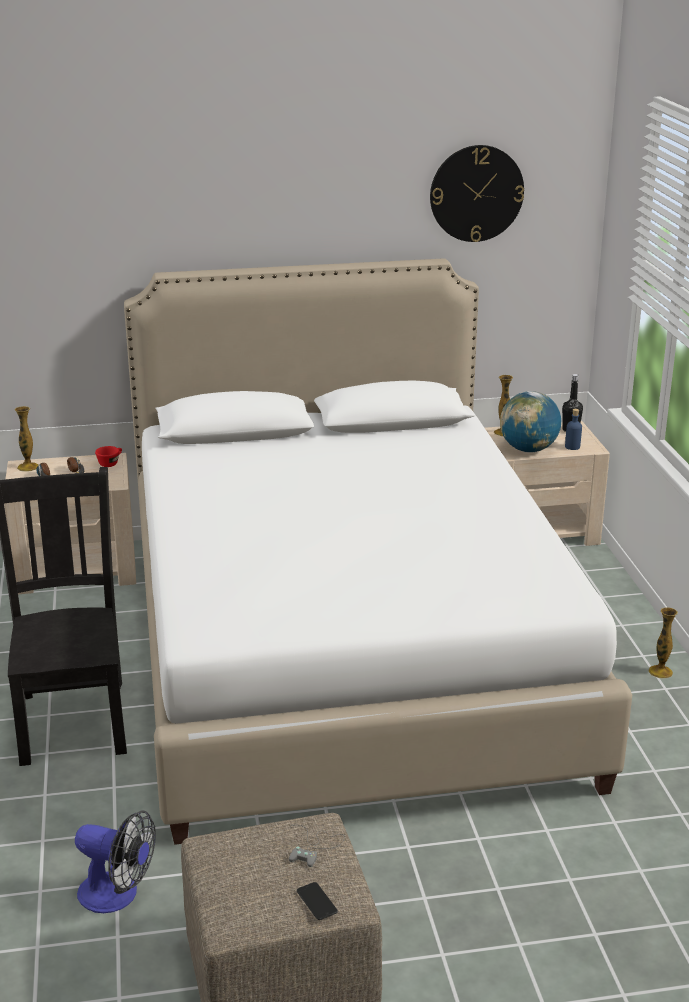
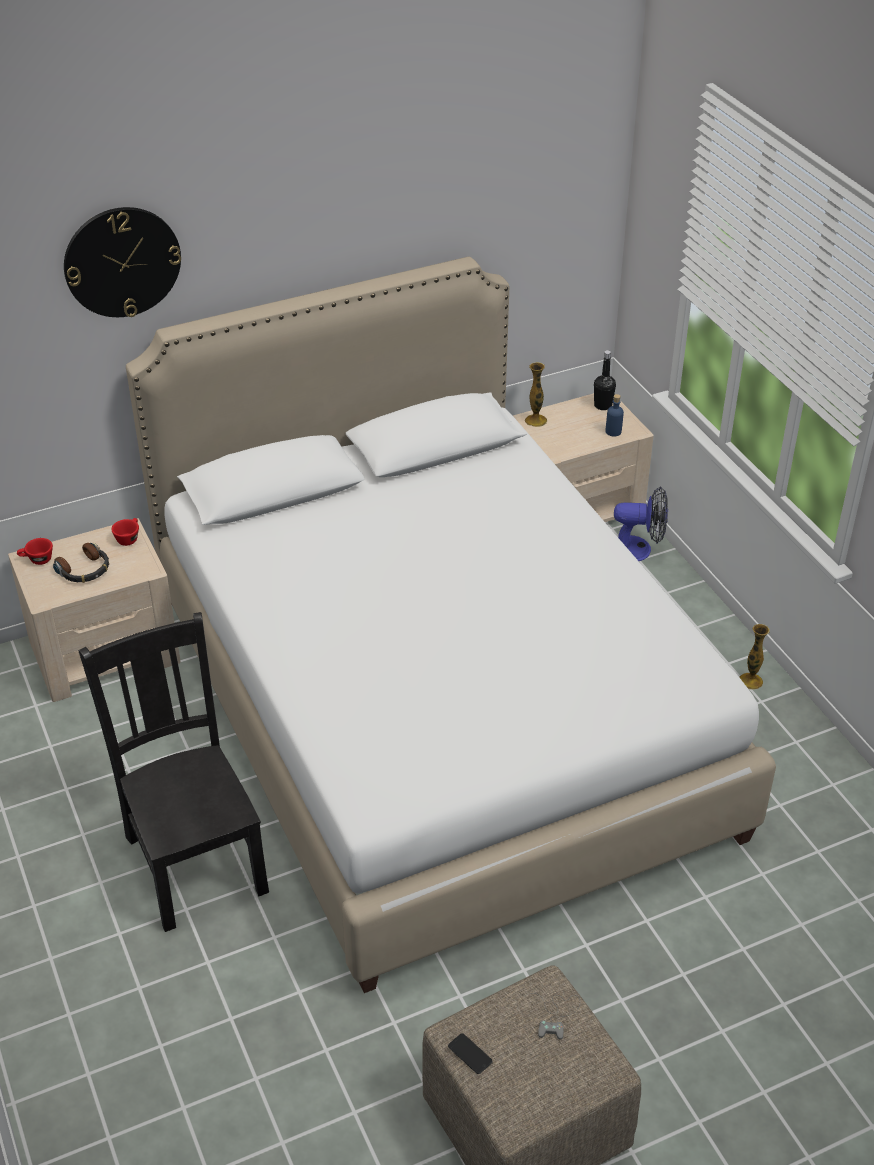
camera: 15 degrees left, 15 degrees up
(28, 467) = (37, 560): vase -> red cup
(117, 895) = (334, 1065): fan -> fan (638, 549)
(317, 902) = (582, 1077): phone -> phone (470, 1054)
(476, 193) = (499, 181): wall clock -> wall clock (122, 262)
(528, 450) = (570, 443): globe -> none

